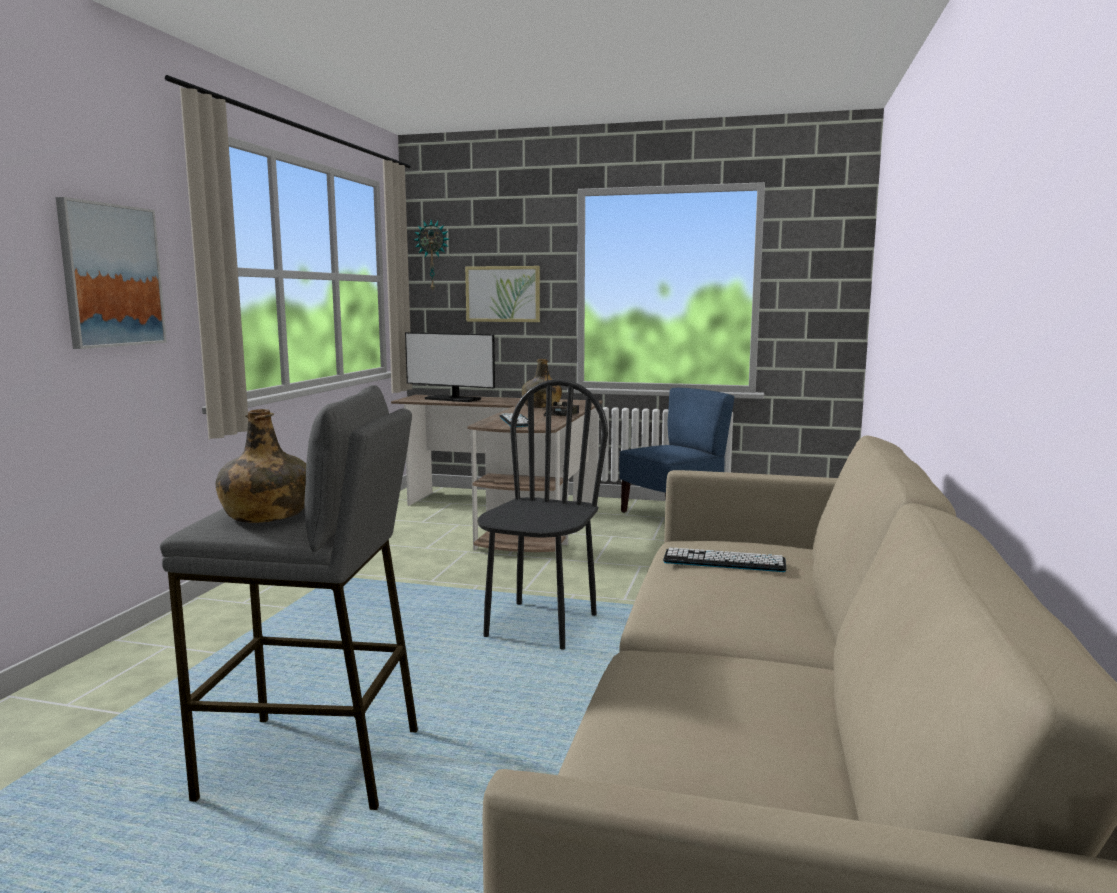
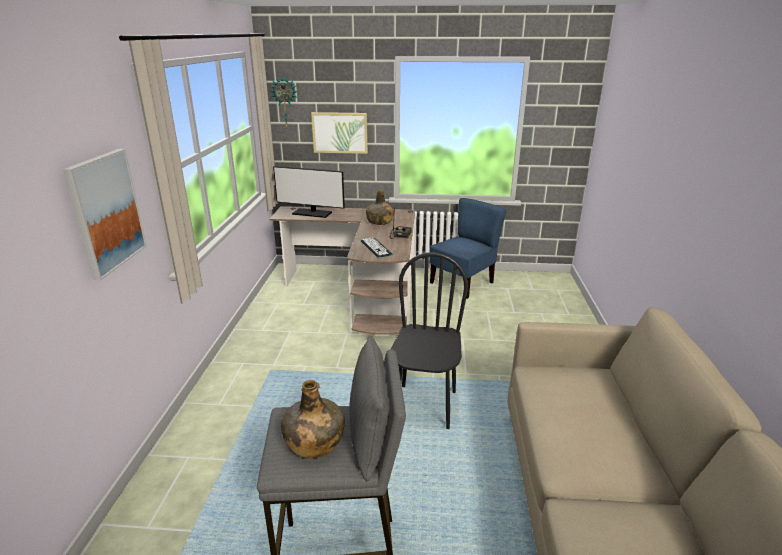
camera: 10 degrees left, 15 degrees up
(724, 561) = (572, 400): keyboard -> none

